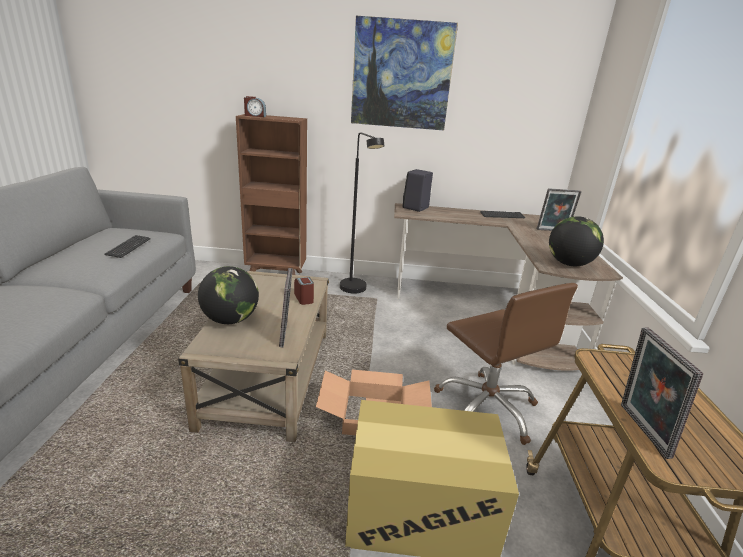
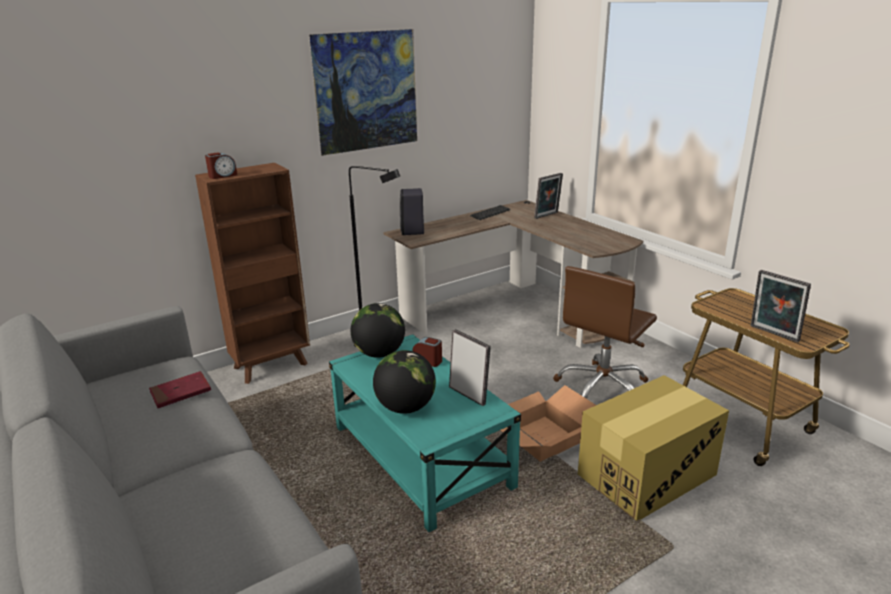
camera: 35 degrees left, 0 degrees up
(128, 247) = (180, 392): keyboard -> red book
(269, 376) = (420, 456): beige coffee table -> turquoise coffee table
(487, 407) = (602, 388): brown office chair -> brown office chair turned 105 degrees clockwise
(569, 264) = (601, 243): globe -> globe (379, 354)

